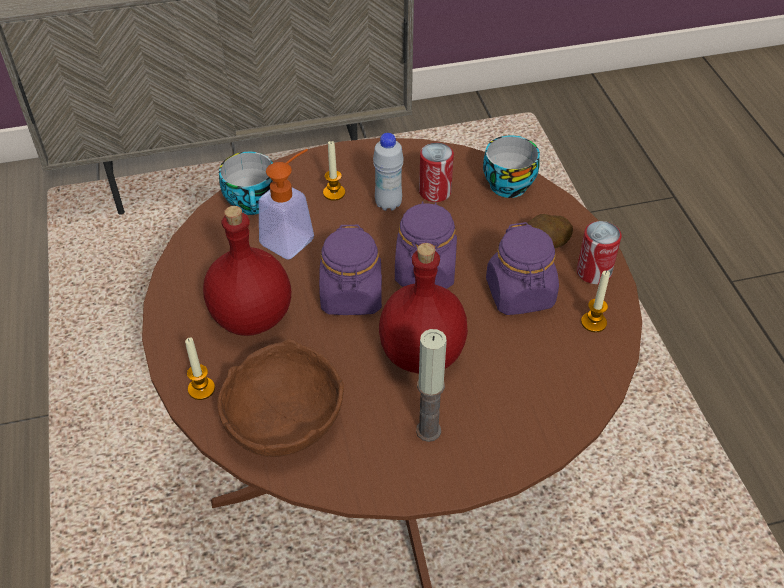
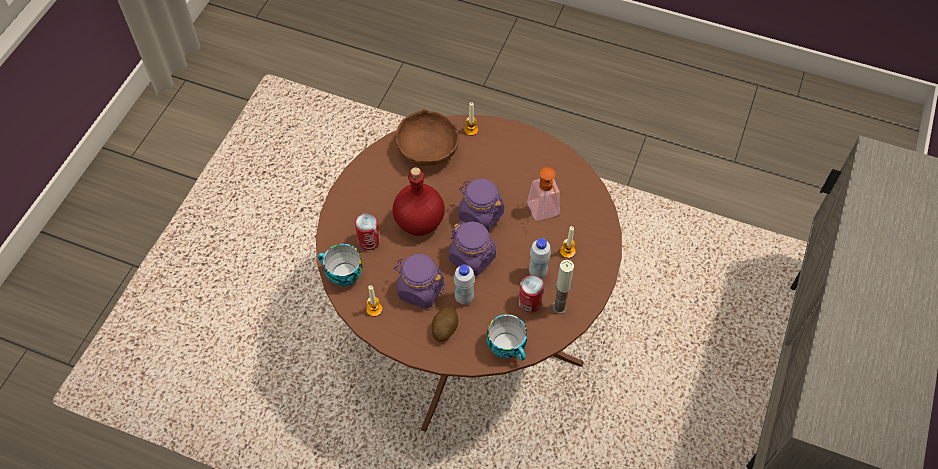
camera: 125 degrees right, 10 degrees up
(250, 317) = (500, 167): red bottle -> none
(253, 204) = (587, 209): cup -> cup (342, 275)
(428, 430) = (376, 198): candle -> candle (559, 307)
(487, 248) = (464, 298): none -> white bottle
(593, 272) = (405, 337): can -> can (369, 241)

